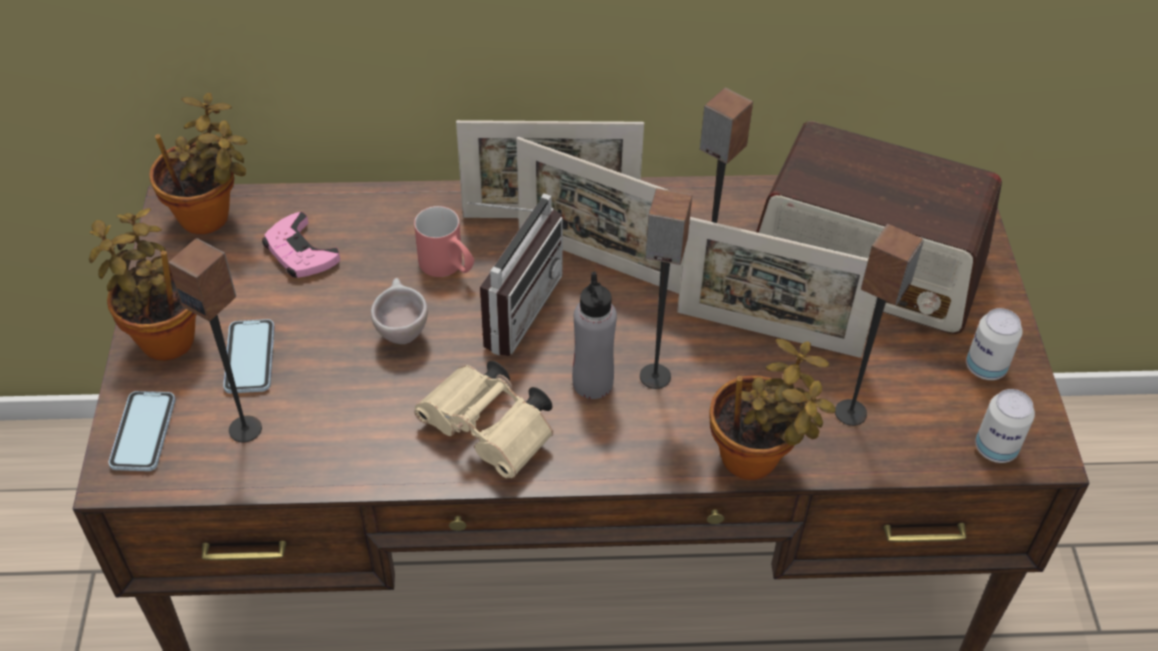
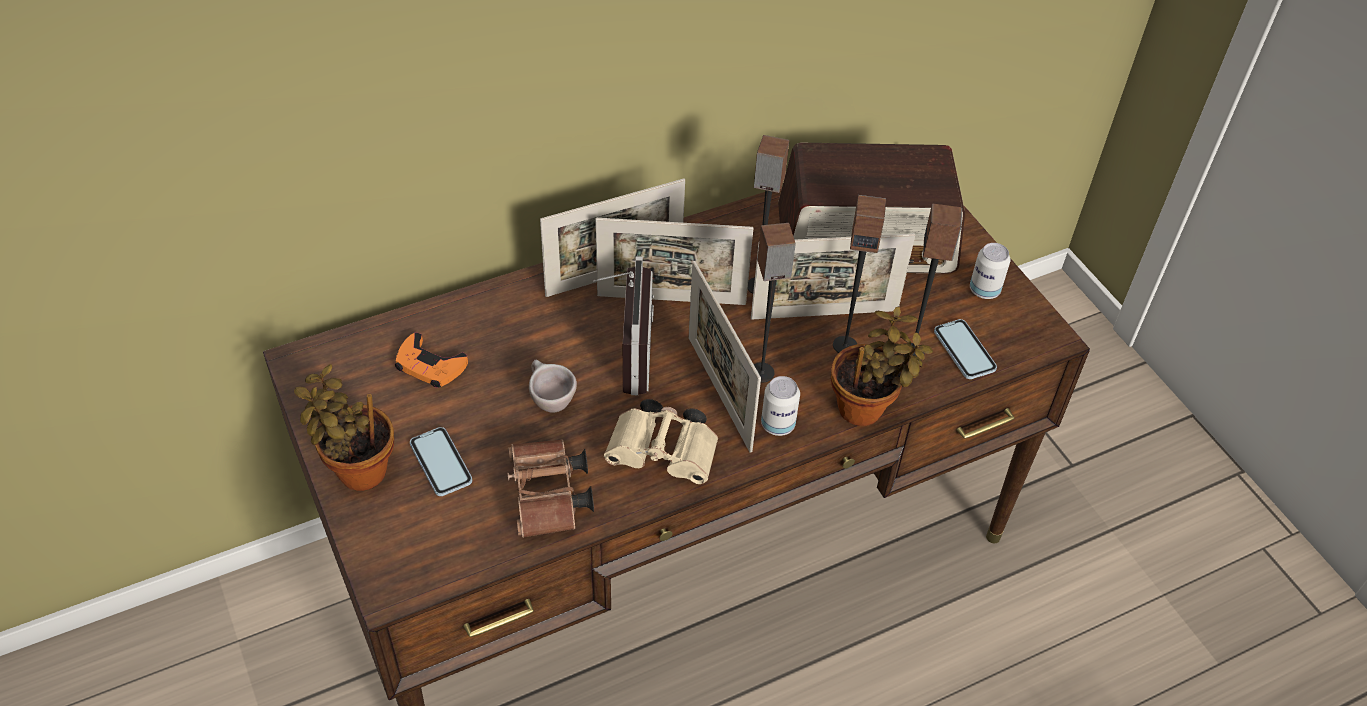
camera: 25 degrees left, 0 degrees up
(143, 433) = (390, 551): phone -> phone (964, 351)
(211, 217) = (335, 360): potted plant -> none
(246, 428) = (472, 518): speaker -> speaker (845, 345)
(300, 252) = (430, 365): pink game controller -> orange game controller
(337, 437) = (549, 500): none -> brown binoculars
(448, 267) = (557, 340): red mug -> none
(592, 383) = (719, 393): grey bottle -> picture frame
(995, 448) = (1019, 345): can -> can (777, 424)

